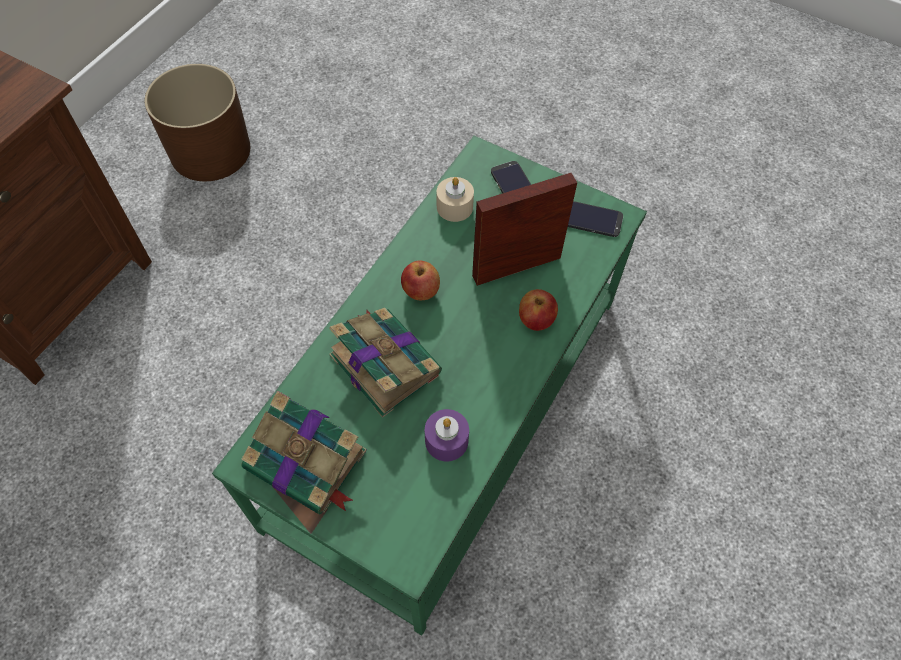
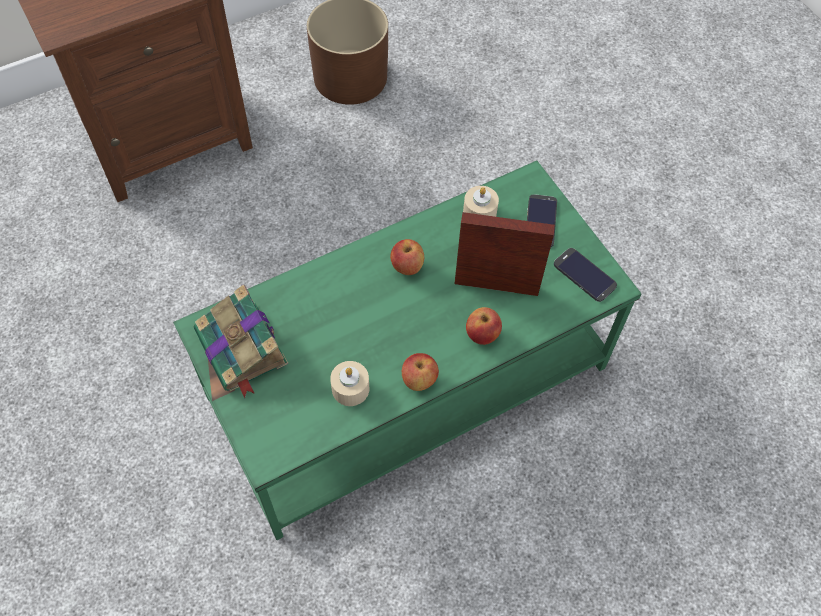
camera: 30 degrees right, 0 degrees up
(383, 362) = (342, 306): book -> none
(446, 440) = (350, 388): purple candle -> beige candle
(507, 395) = (419, 380): none -> apple

